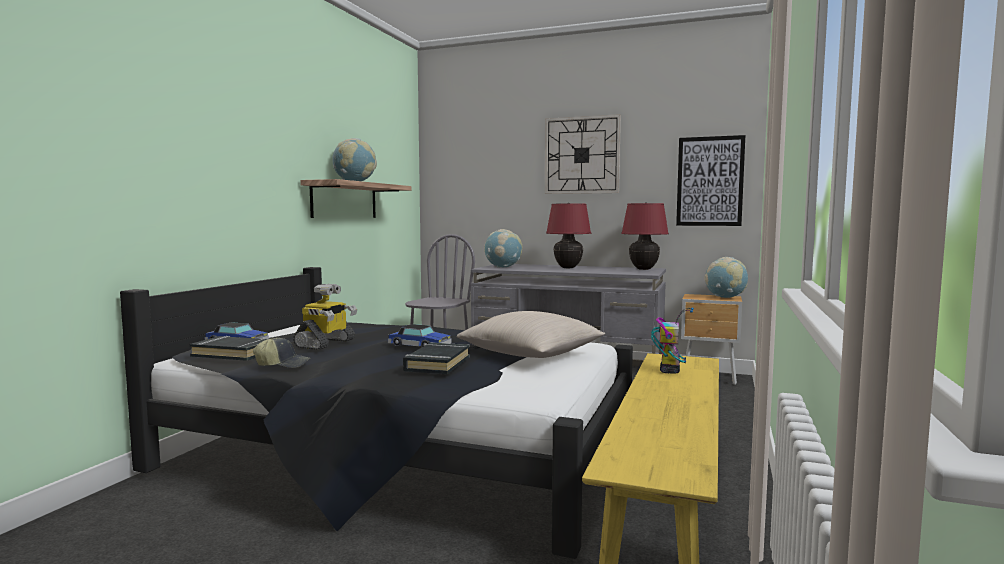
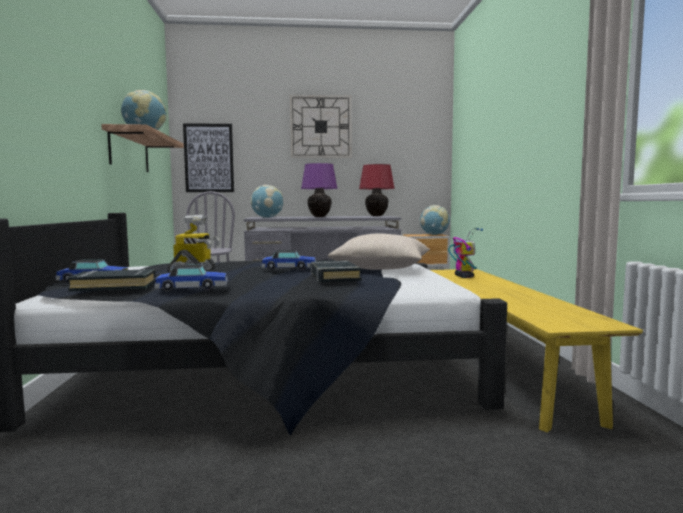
camera: 25 degrees left, 0 degrees up
(283, 364) = (193, 288): cap -> toy car
(567, 267) = (319, 216): red table lamp -> purple table lamp
(710, 181) = (417, 150): picture -> picture (209, 158)

